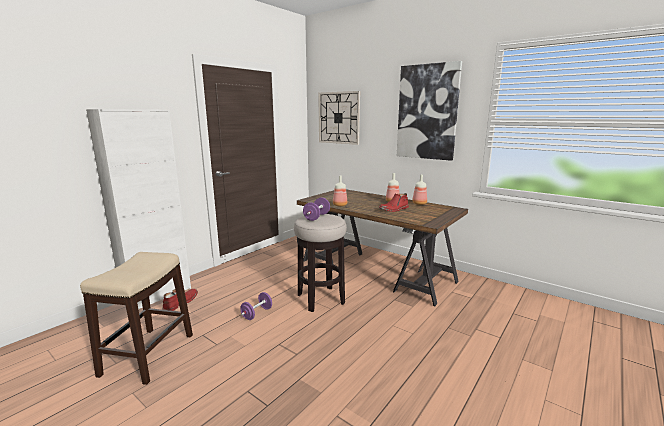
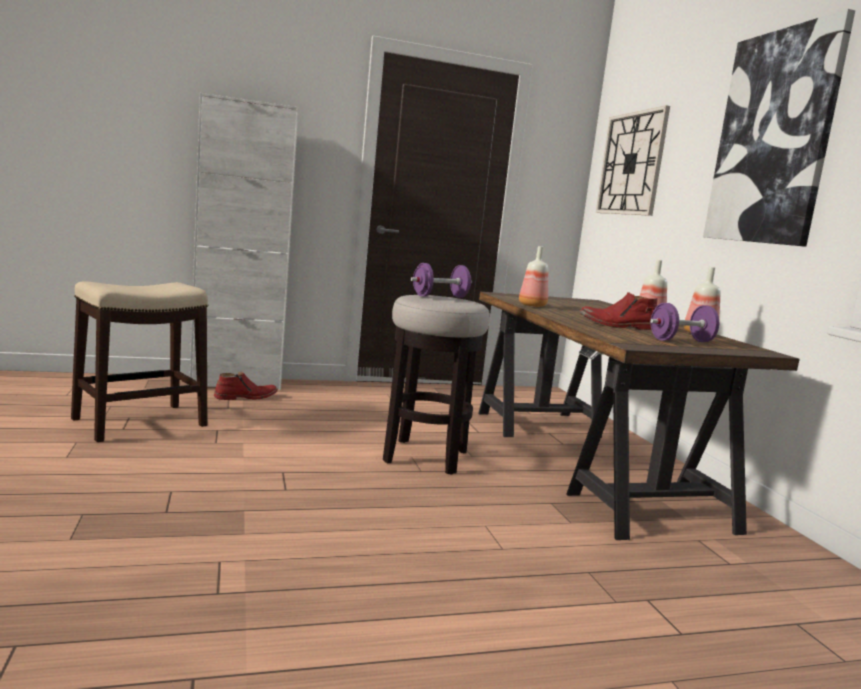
camera: 35 degrees right, 5 degrees down
(257, 313) = (311, 437): purple dumbbell -> purple dumbbell (681, 341)

